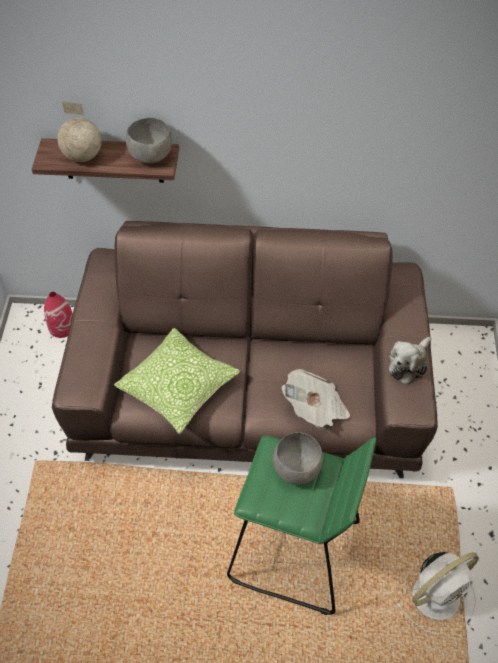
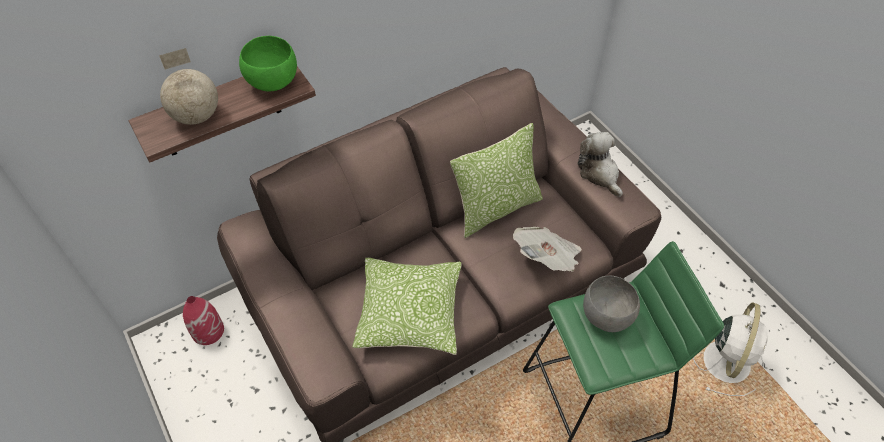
camera: 35 degrees left, 0 degrees up
(151, 155) = (272, 81): grey bowl -> green bowl
(309, 348) = (496, 208): none -> pillow
(408, 364) = (599, 173): plush toy -> plush toy turned 150 degrees clockwise

